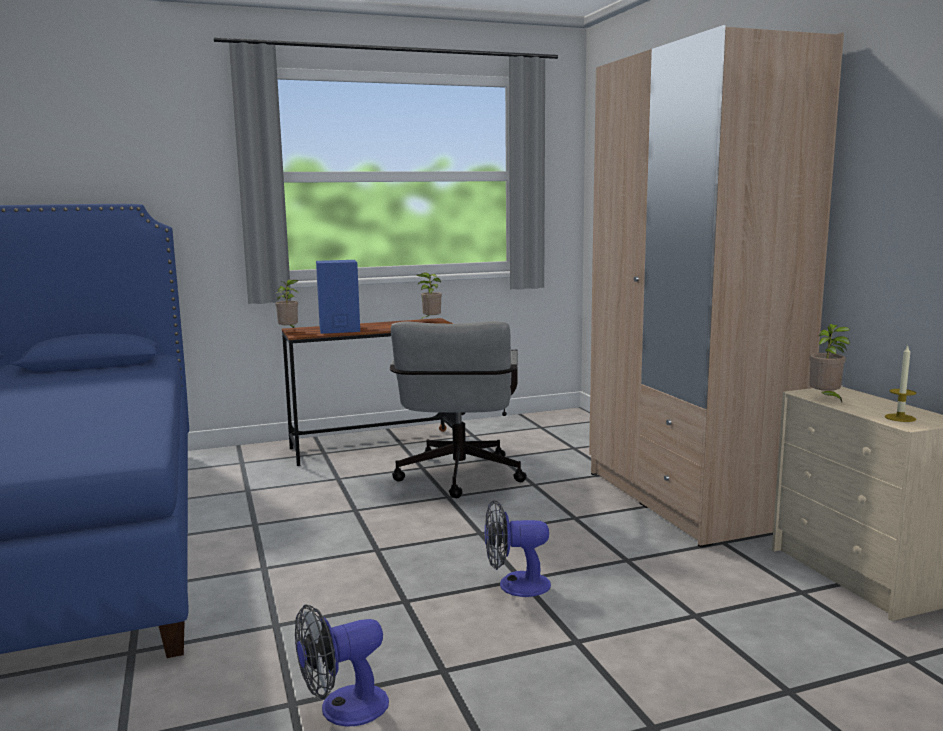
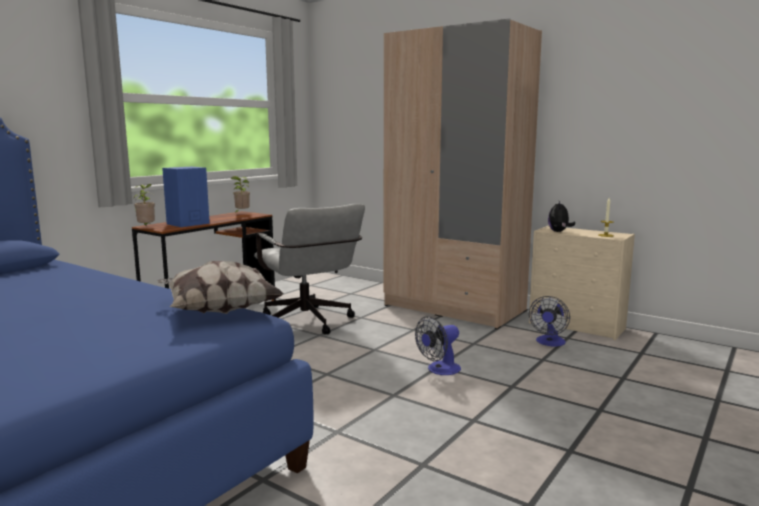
camera: 35 degrees left, 0 degrees up
(130, 440) = (219, 310): none -> pillow
(342, 709) = (455, 456): fan -> fan (549, 343)
(825, 399) = (559, 231): potted plant -> plush toy

